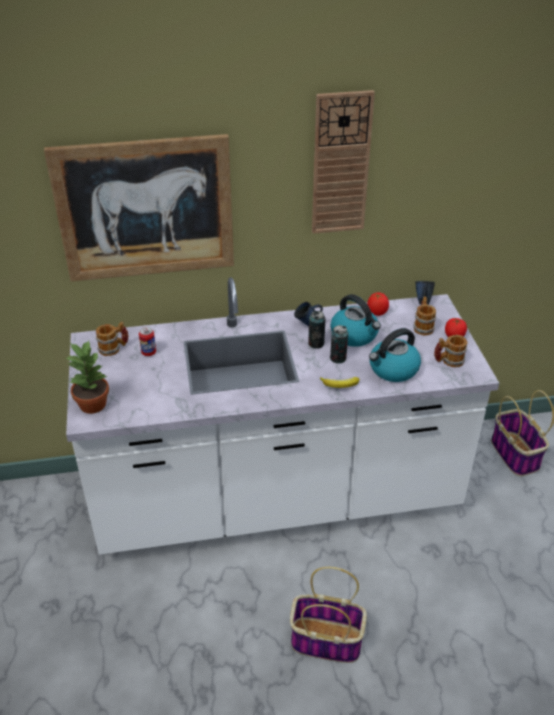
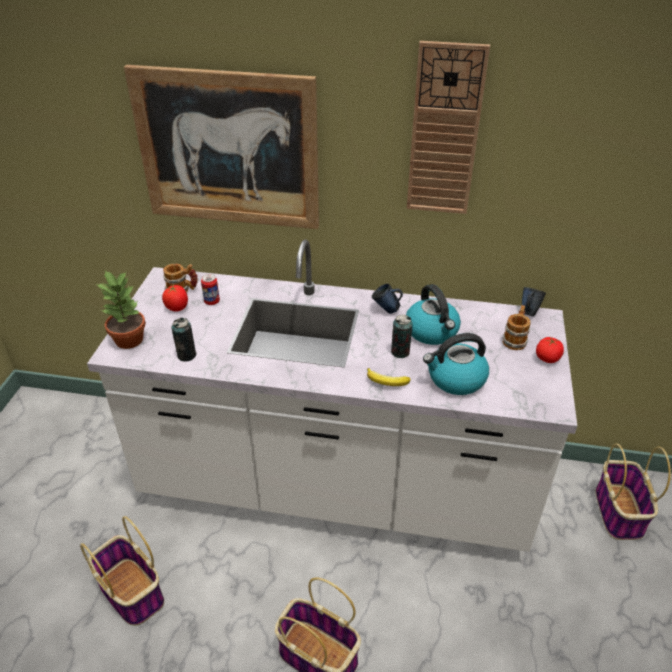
camera: 20 degrees right, 0 degrees up
(133, 644) = (130, 591): none -> basket
(316, 343) = (385, 331): can -> can (186, 355)
(377, 312) = (470, 313): tomato -> tomato (177, 307)
(448, 361) = (526, 385): mug -> none

